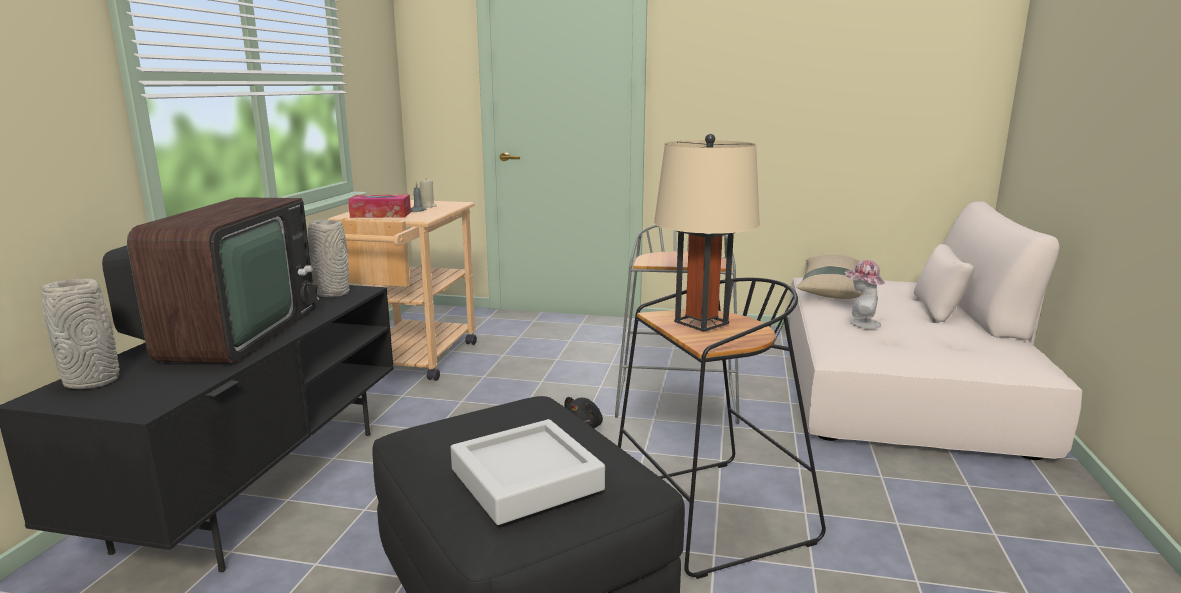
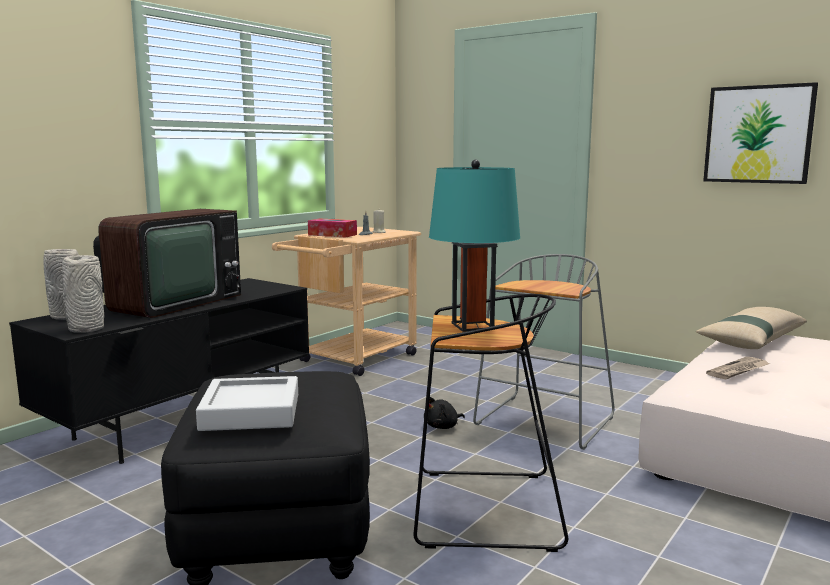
camera: 25 degrees right, 5 degrees down
(332, 293) = (265, 287): grey vase -> grey vase (85, 329)
(701, 322) = (473, 326): beige table lamp -> turquoise table lamp
(816, 88) = (758, 134): none -> picture
(860, 323) = (738, 370): hat -> newspaper

